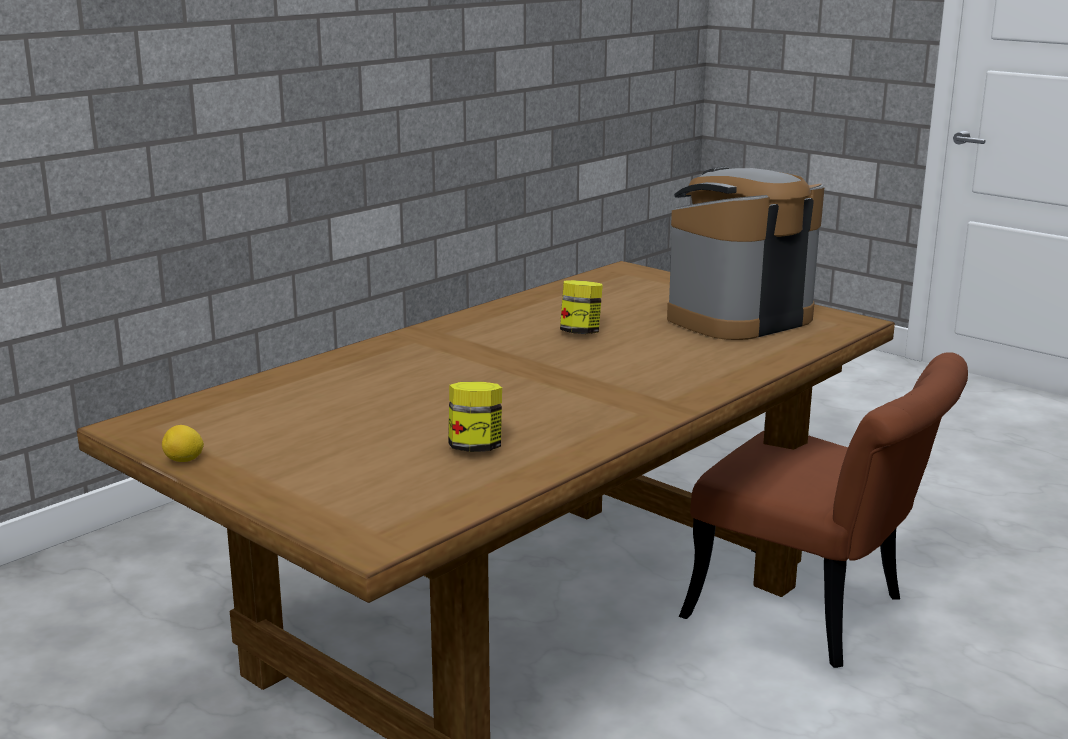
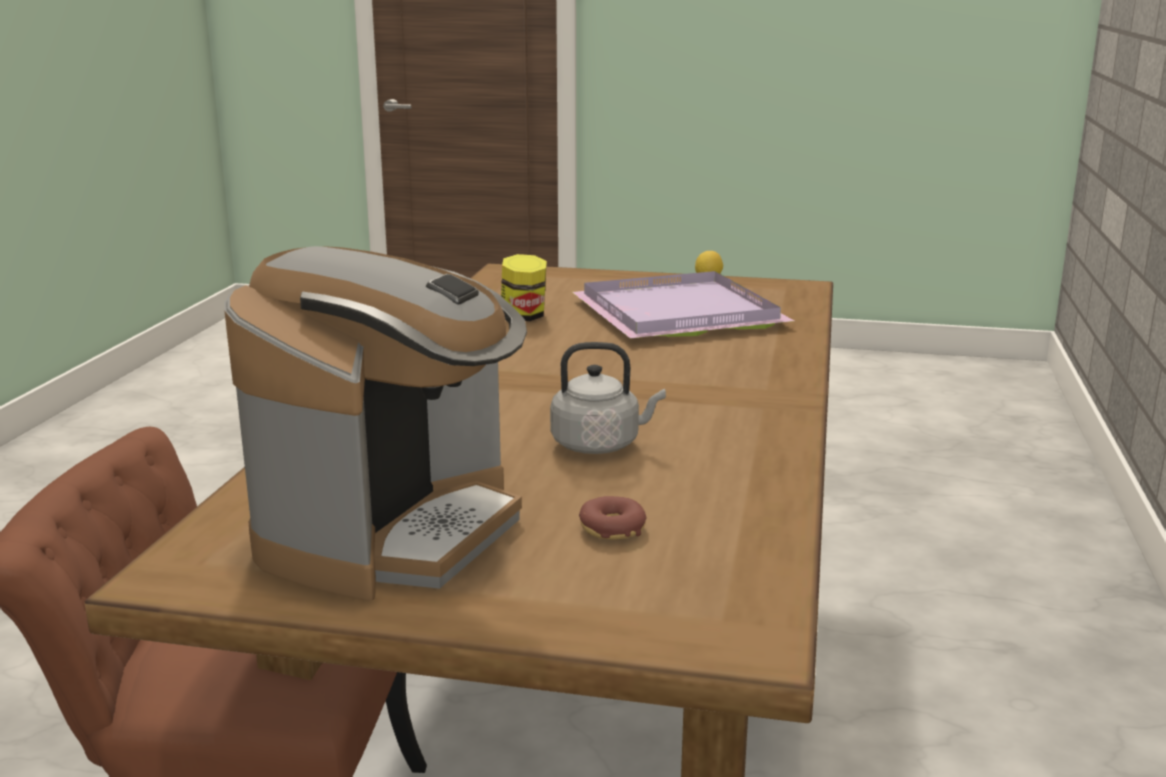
camera: 150 degrees right, 0 degrees up
(329, 420) = (673, 313): none -> purple tray
(580, 332) = (600, 445): jar -> grey kettle
(629, 301) = (612, 529): none -> donut

